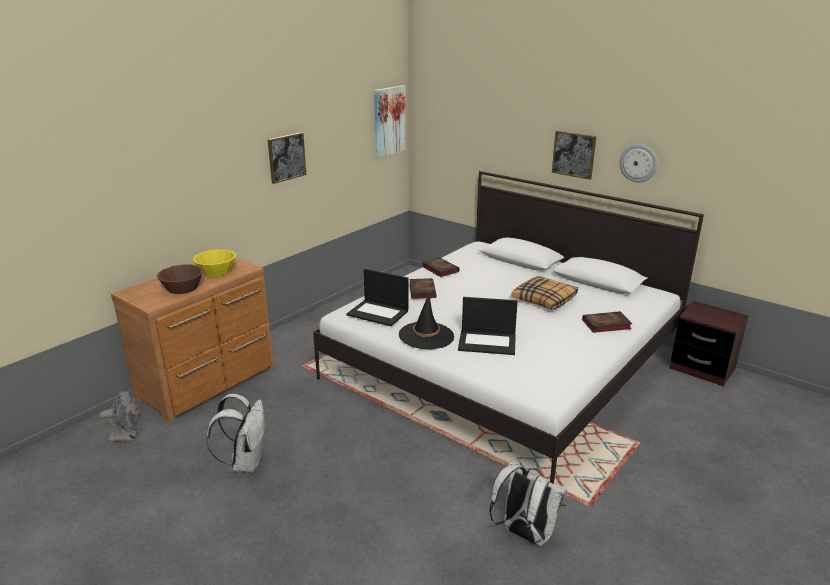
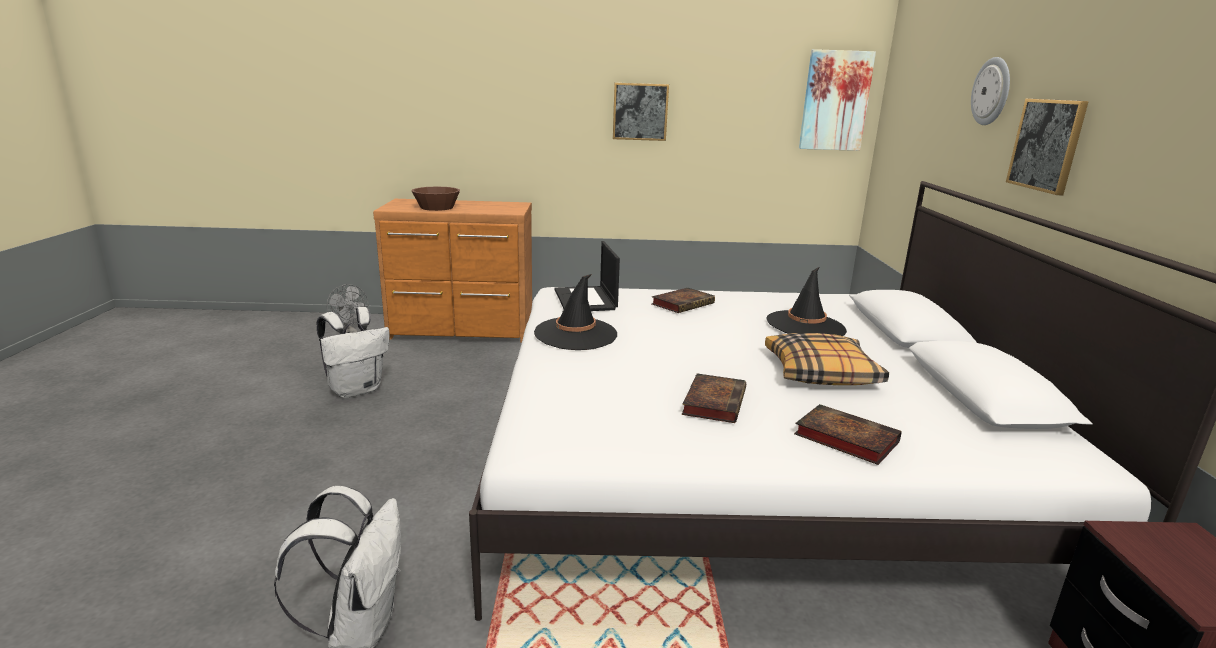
camera: 50 degrees right, 5 degrees down
(216, 271) = (488, 207): yellow bowl -> none
(439, 269) = (759, 297): book -> book (714, 401)
(488, 342) = (620, 369): laptop -> none
(491, 277) = (805, 325): none -> black hat
(638, 163) = (1152, 156): wall clock -> wall clock (992, 91)

